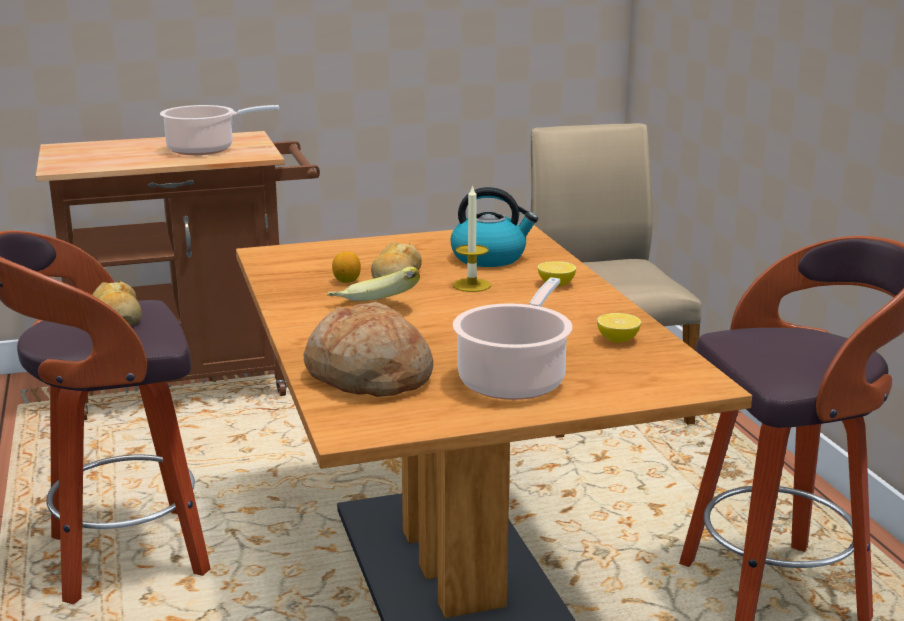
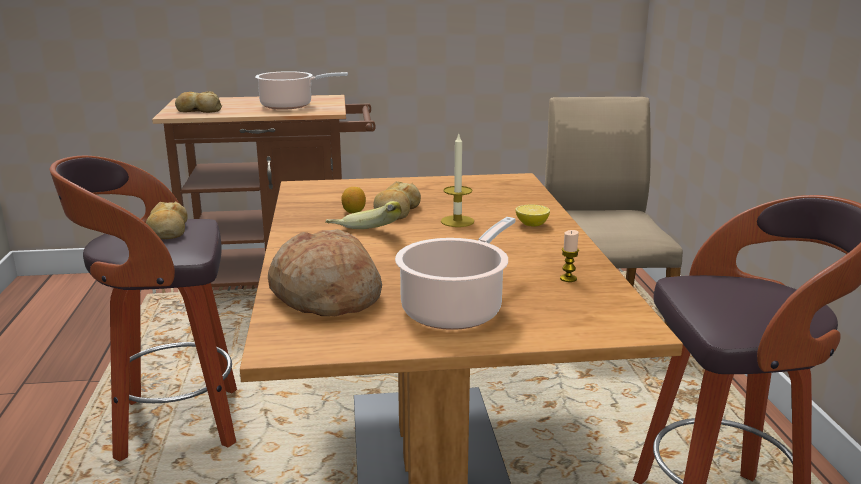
camera: 10 degrees right, 0 degrees up
(89, 161) = (198, 110): none -> bread
(490, 257) = (484, 199): kettle -> none
(618, 340) = (568, 278): lemon -> candle

